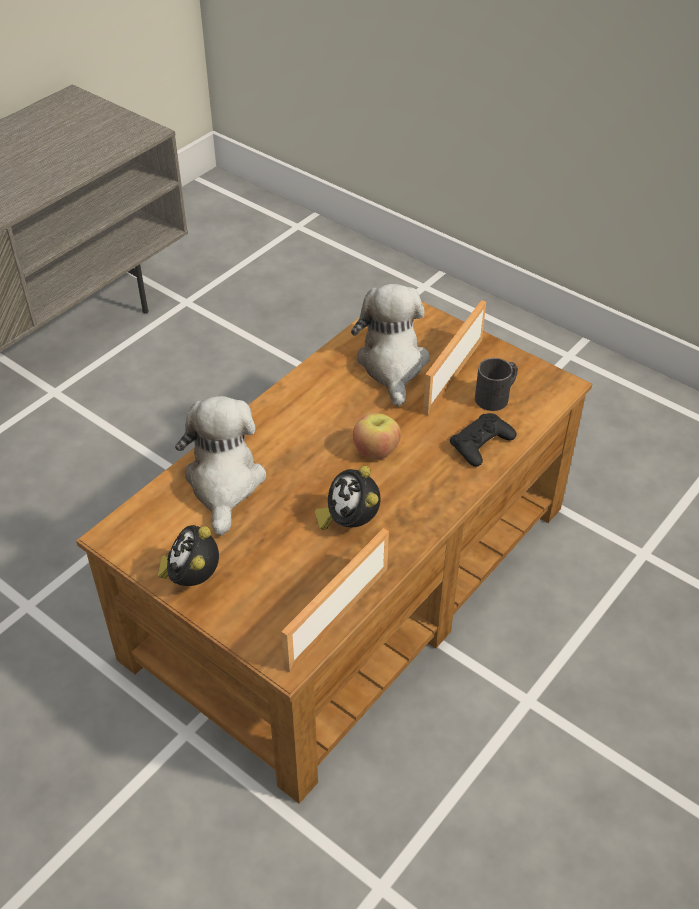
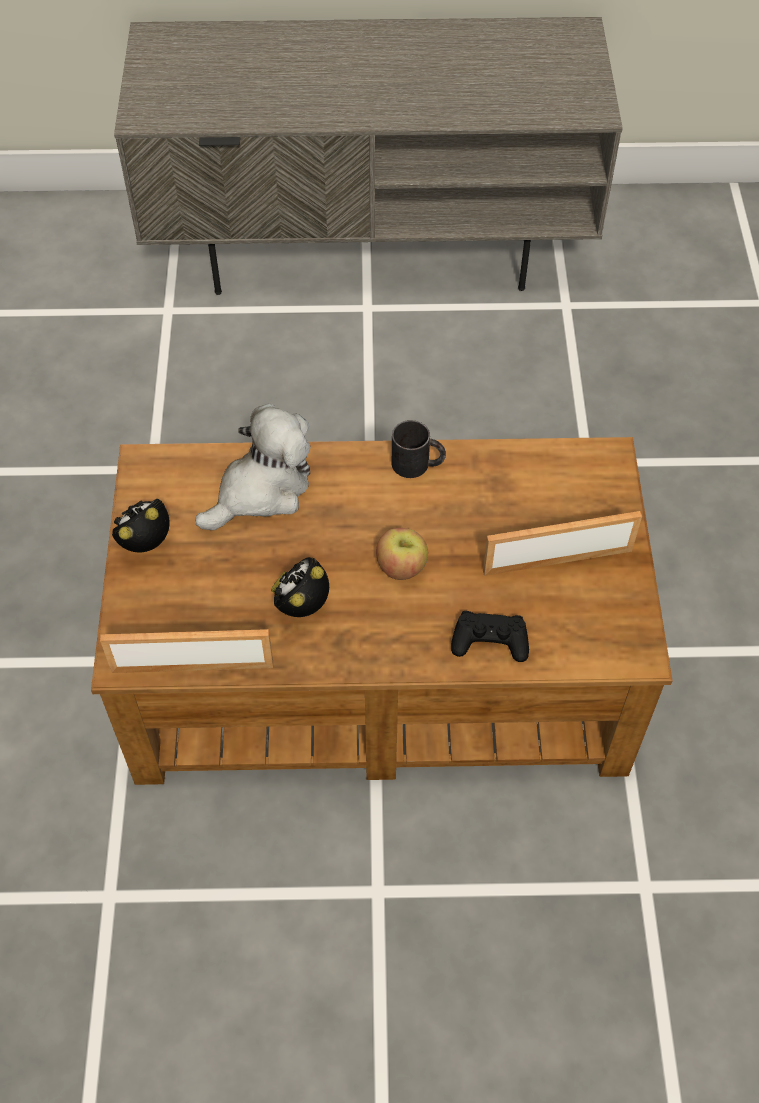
camera: 50 degrees right, 10 degrees up
(392, 365) = (522, 505): plush toy -> none
(497, 396) = (567, 612): black mug -> black mug (418, 464)

